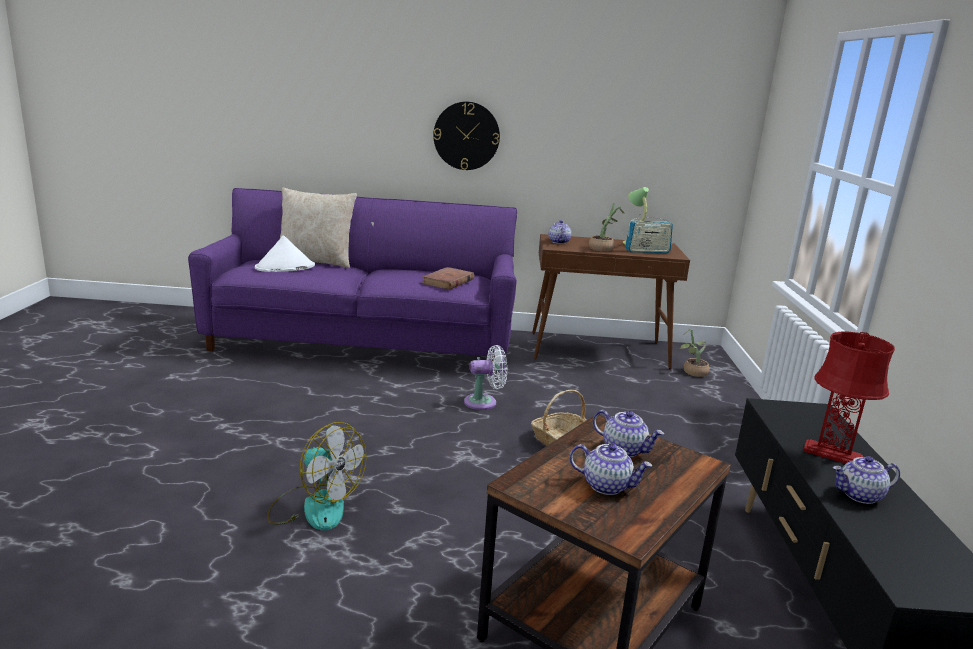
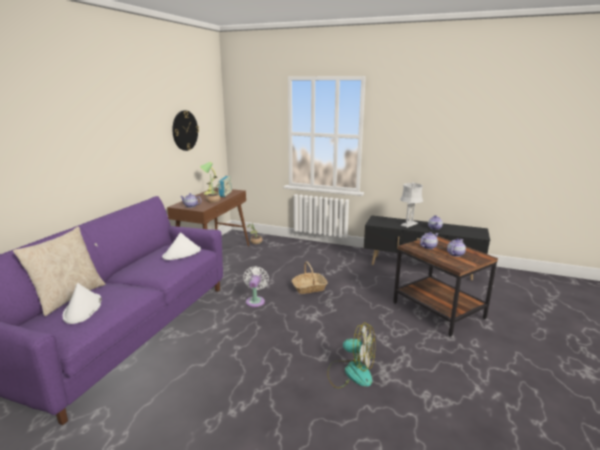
camera: 70 degrees left, 0 degrees up
(314, 507) = (351, 372): fan -> fan turned 60 degrees clockwise
(448, 281) = (182, 253): brown book -> white hat
(466, 136) = (115, 158): wall clock -> wall clock (185, 130)
(833, 454) = (409, 224): red table lamp -> grey table lamp

